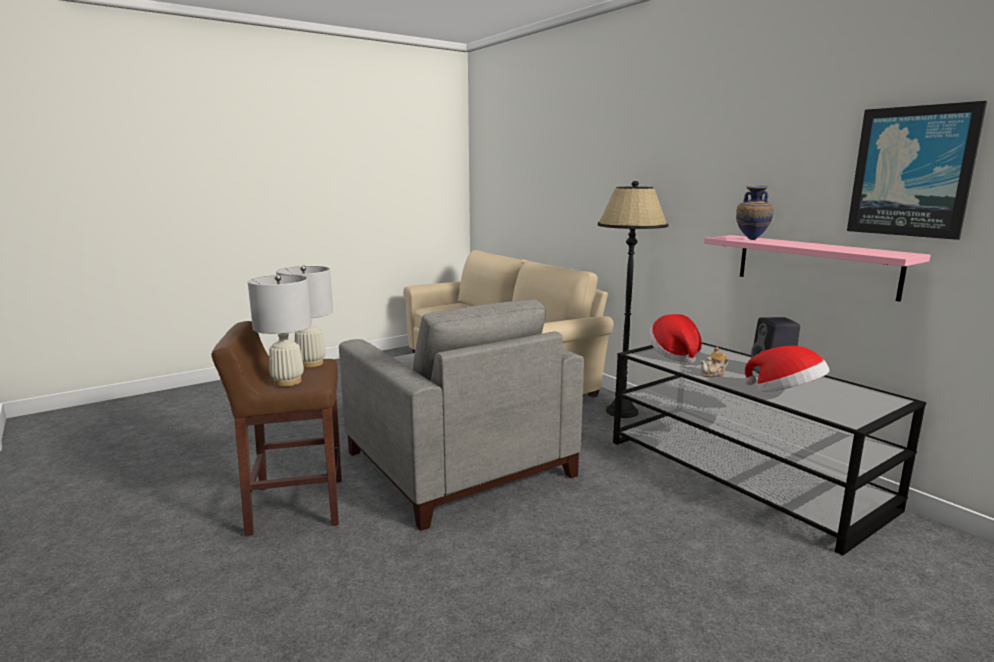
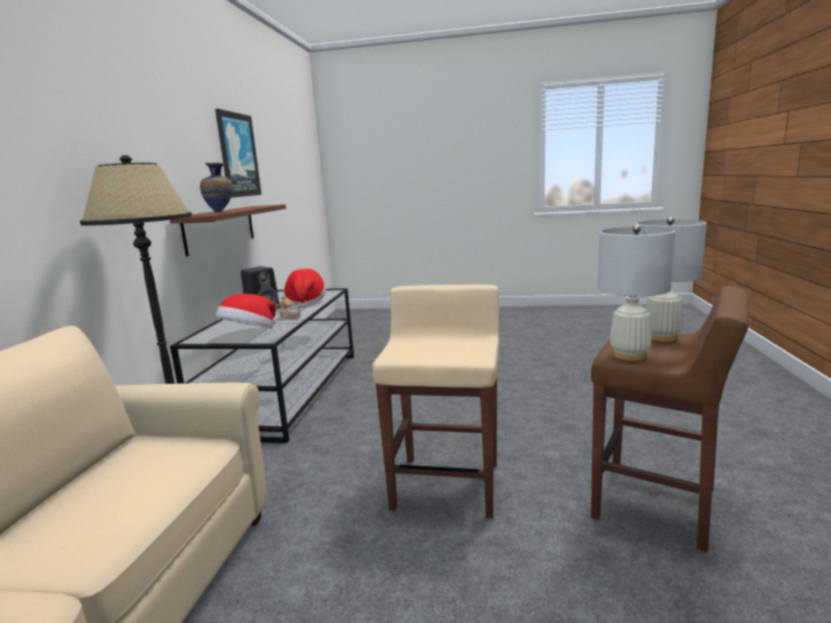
camera: 135 degrees left, 0 degrees up
(456, 463) = (447, 484): grey armchair -> beige stool
(815, 265) = (220, 228): pink shelf -> brown shelf

